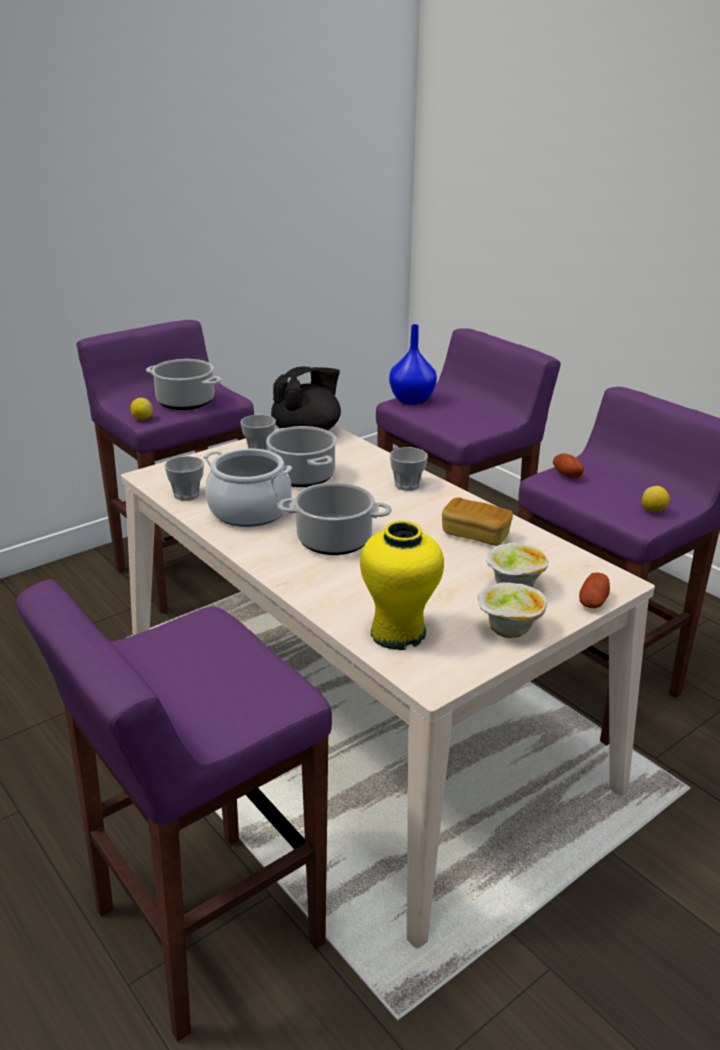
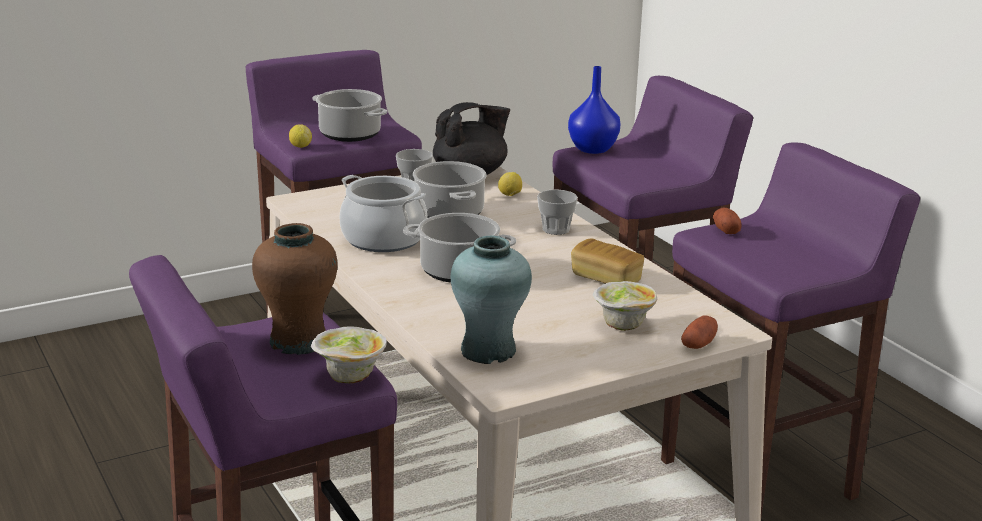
camera: 10 degrees right, 5 degrees down
(187, 495) = (326, 220): cup -> none
(209, 651) = (299, 342): none -> brown vase
(398, 633) = (489, 350): yellow vase -> turquoise vase
(508, 630) = (598, 359): bowl -> bowl (349, 377)
(653, 511) = (801, 270): lemon -> lemon (510, 195)

